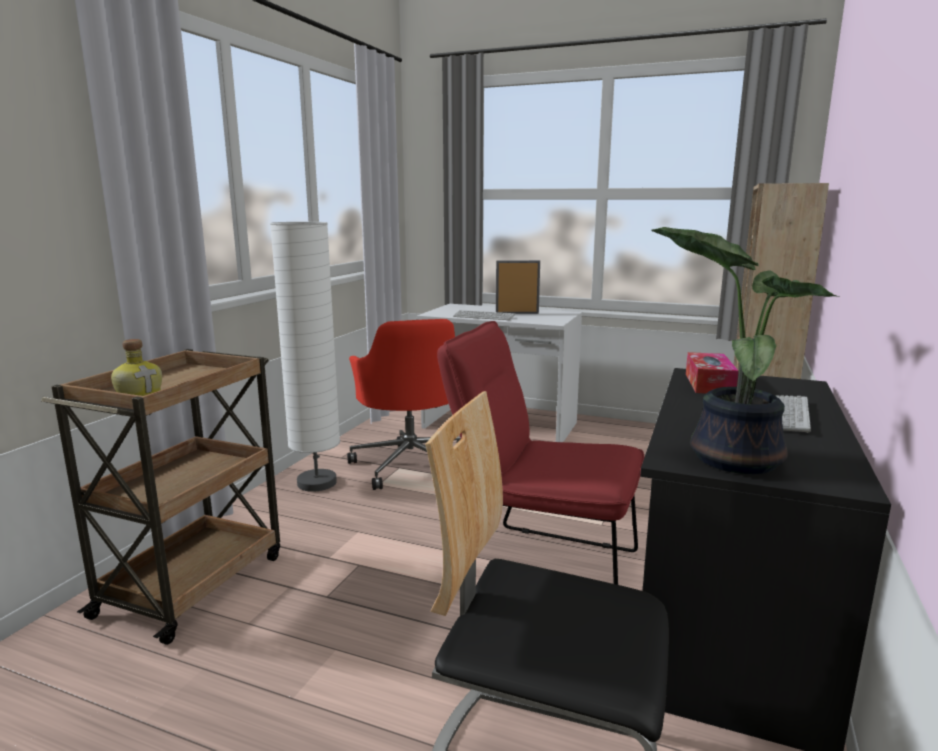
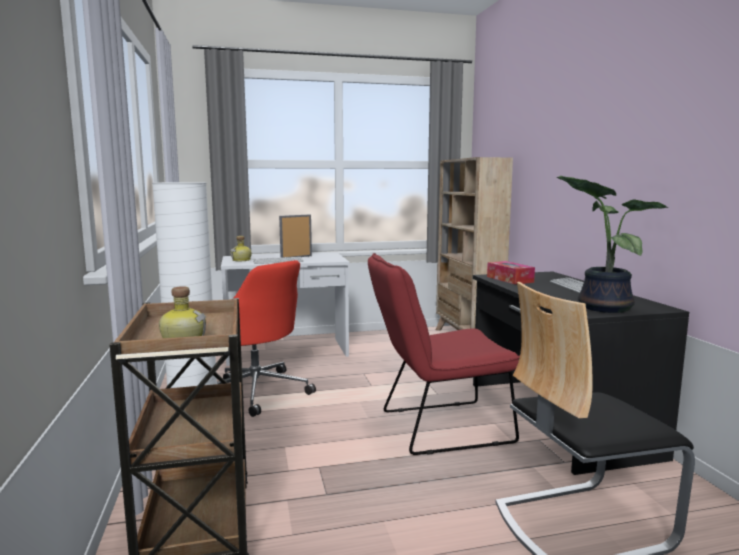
camera: 35 degrees left, 5 degrees down
(452, 311) = (242, 260): none -> bottle

